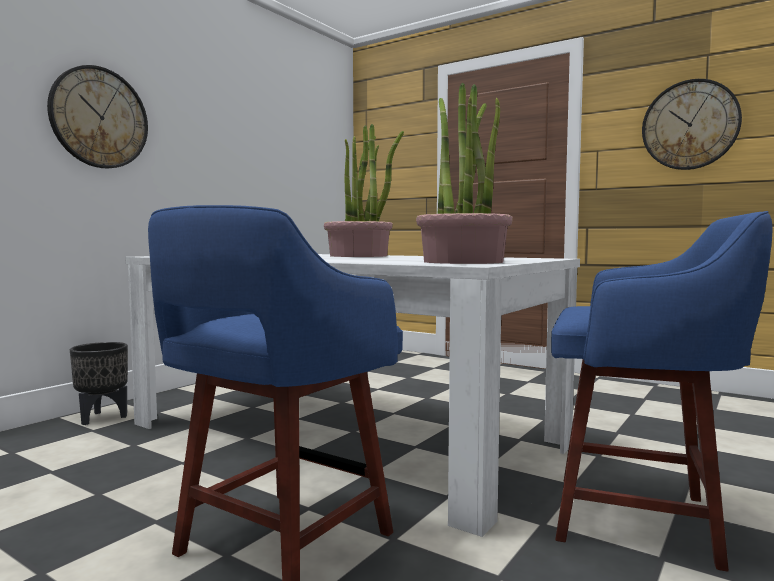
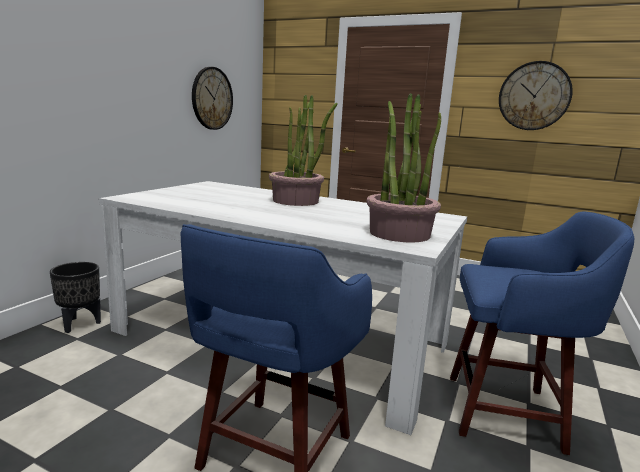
camera: 10 degrees left, 10 degrees up
(99, 118) = (59, 63): wall clock -> wall clock (212, 98)

